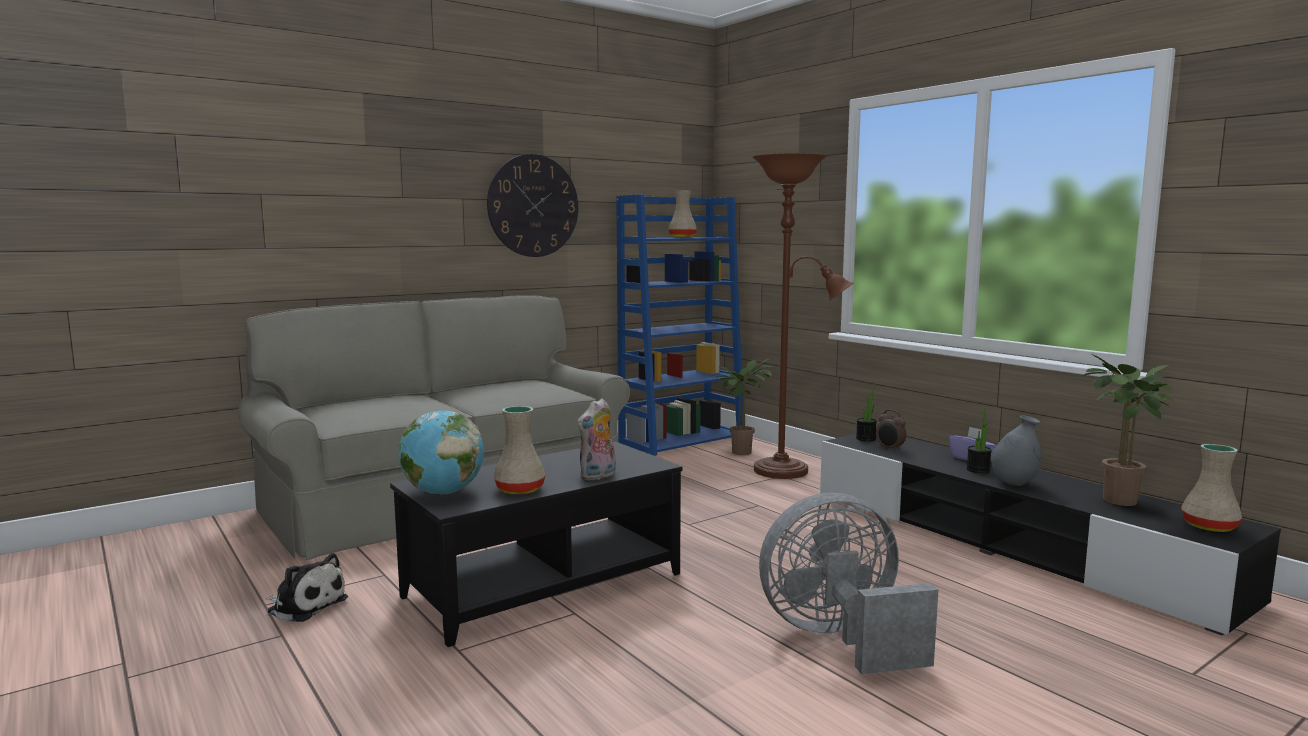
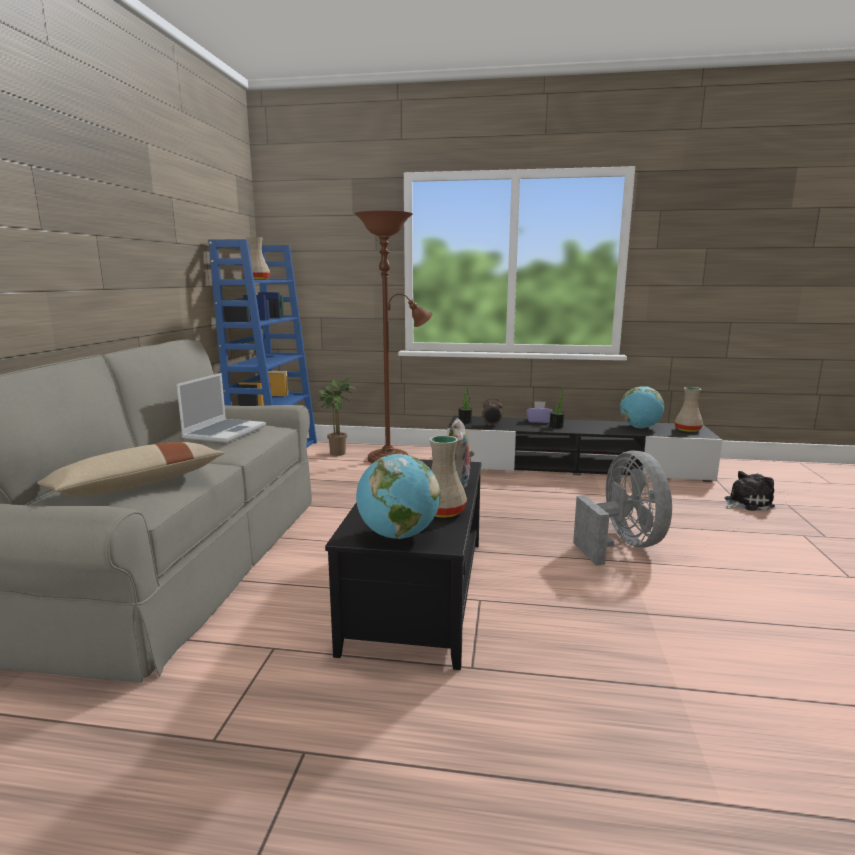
camera: 45 degrees left, 5 degrees up
(305, 605) = (261, 714): plush toy -> plush toy (746, 503)
(369, 409) = (138, 485): none -> beige pillow
(516, 387) = (225, 432): none -> laptop
(533, 206) = (153, 246): wall clock -> none
(839, 638) = (622, 545): grey fan -> grey fan turned 135 degrees clockwise
(1014, 483) = (586, 429): grey vase -> none
(1119, 502) = (640, 427): potted plant -> globe

